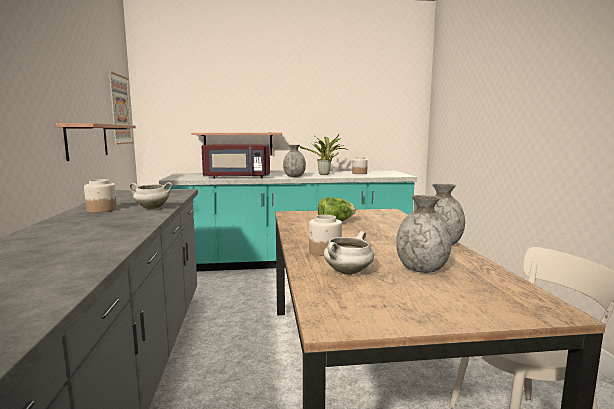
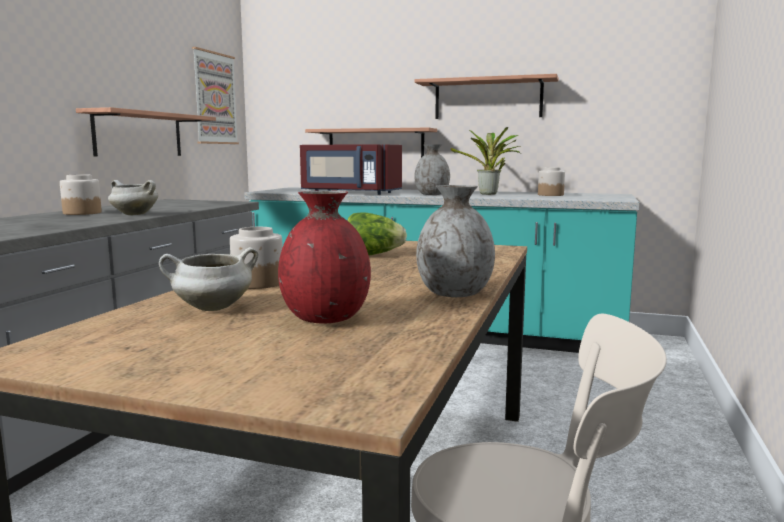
camera: 25 degrees right, 0 degrees up
(312, 114) = (488, 99): none -> shelf
(421, 269) = (325, 318): grey vase -> red vase

